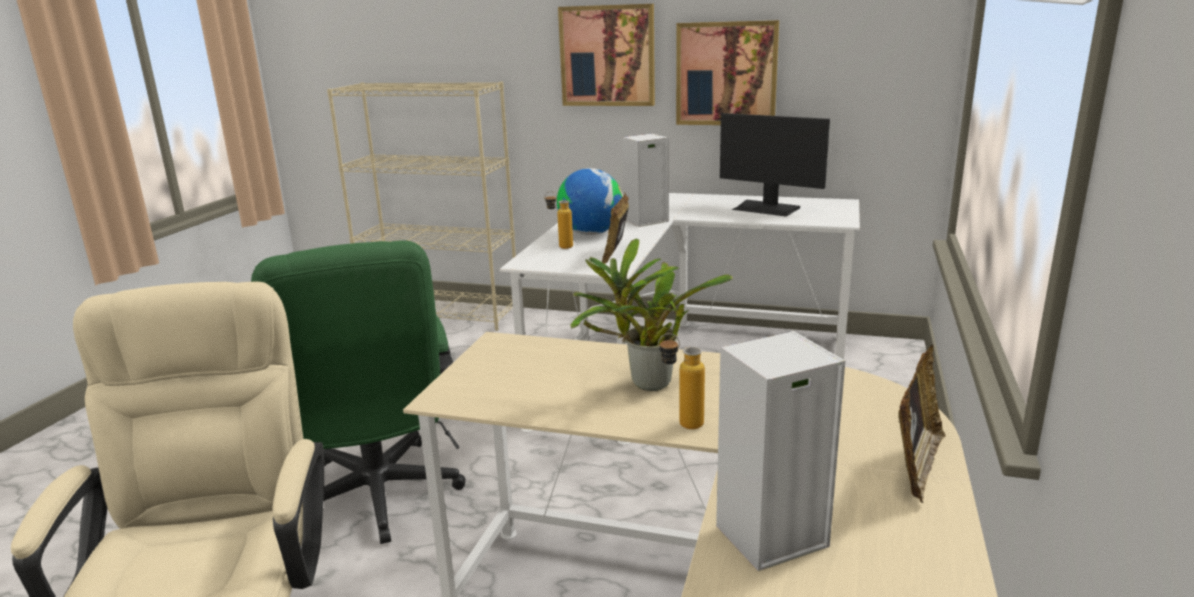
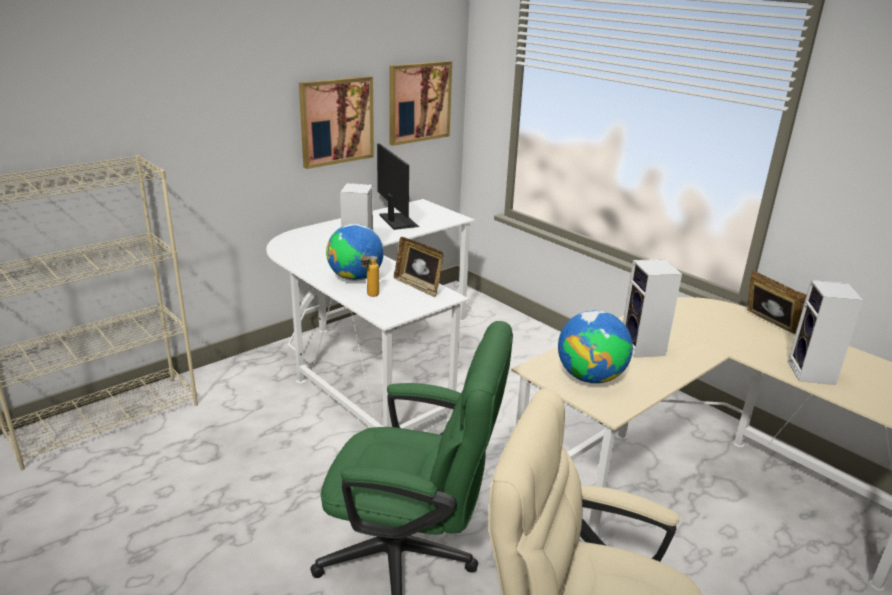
camera: 60 degrees left, 5 degrees up
(513, 371) = (590, 377): none -> globe
(607, 56) = (241, 116): picture -> picture (419, 102)
(645, 385) = (644, 348): potted plant -> speaker
(681, 424) = (698, 355): bottle -> none
(766, 208) = (397, 221): monitor -> monitor turned 90 degrees counterclockwise

